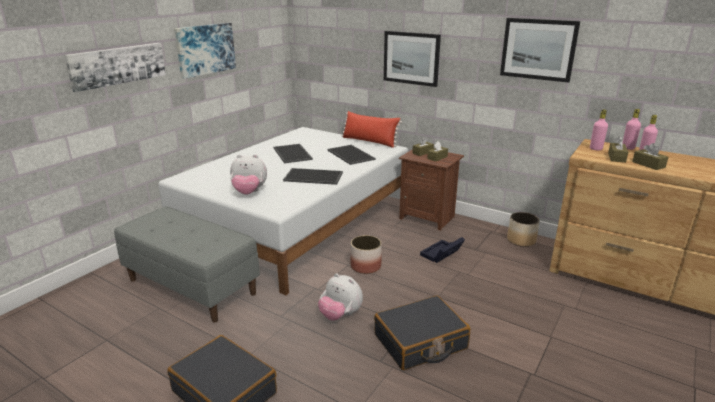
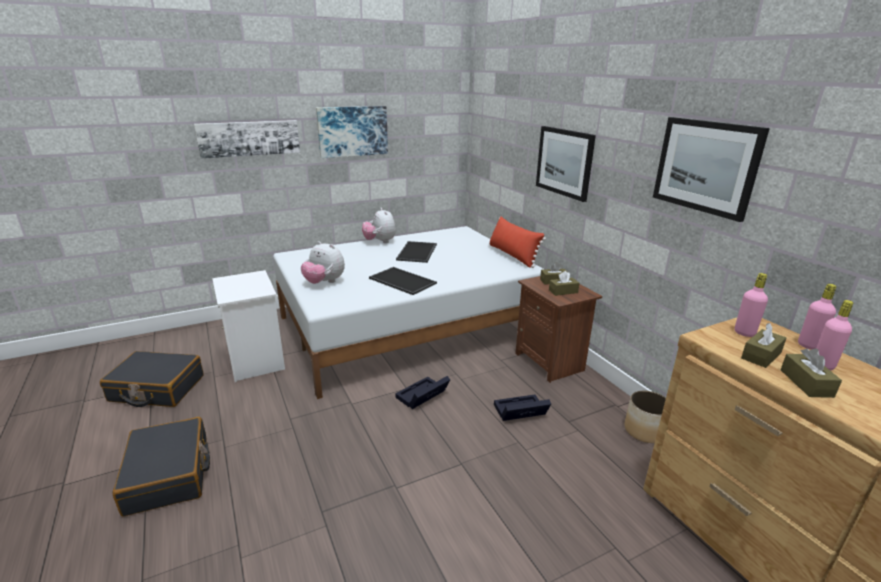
camera: 30 degrees right, 0 degrees up
(193, 286) = (257, 361): grey bench -> white nightstand
(340, 315) = (341, 441): plush toy -> plush toy (380, 242)
(351, 155) = (473, 266): tray -> none
(366, 267) = (422, 397): planter -> black storage box
(420, 342) = (383, 510): black suitcase -> black suitcase (157, 389)

